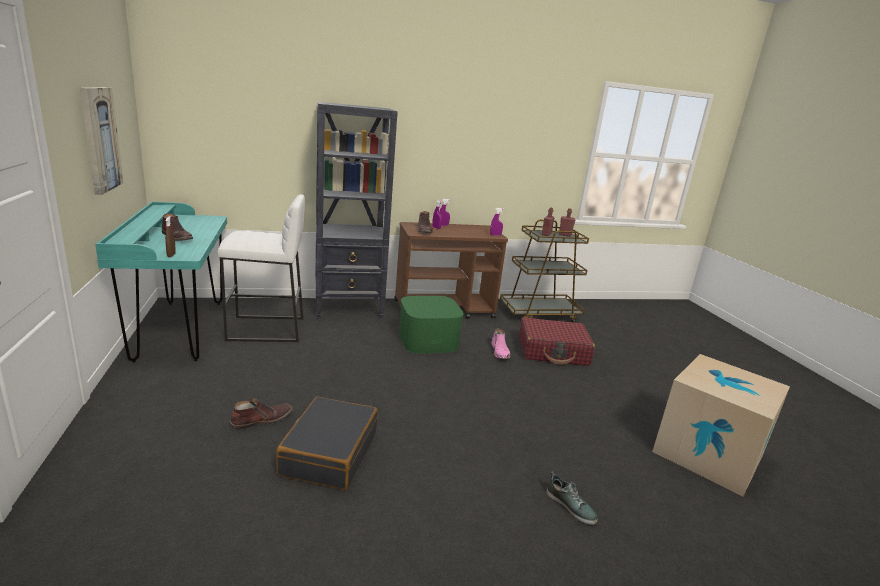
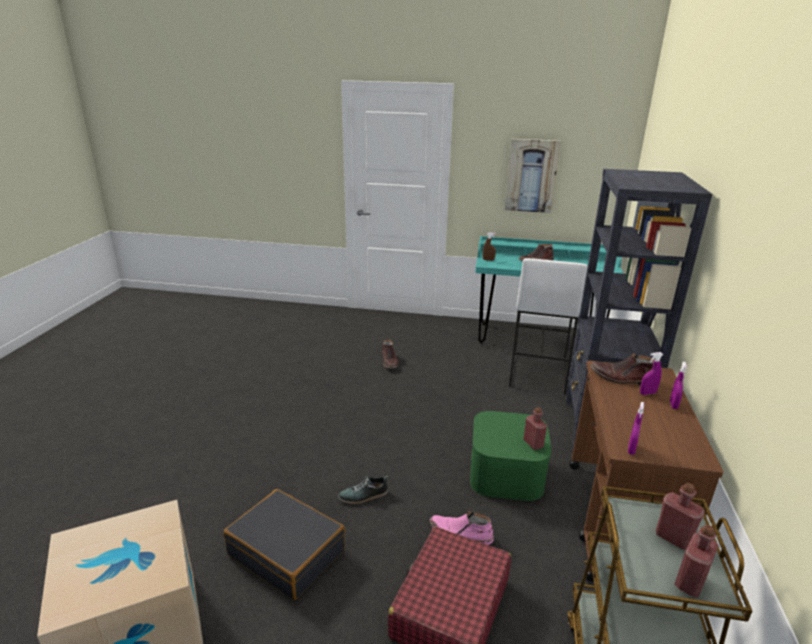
camera: 115 degrees right, 5 degrees up
(329, 453) = (338, 380): black suitcase -> black suitcase (287, 552)
(436, 300) = (533, 444): none -> red bottle
(571, 506) = (201, 470): shoe -> shoe (363, 496)

